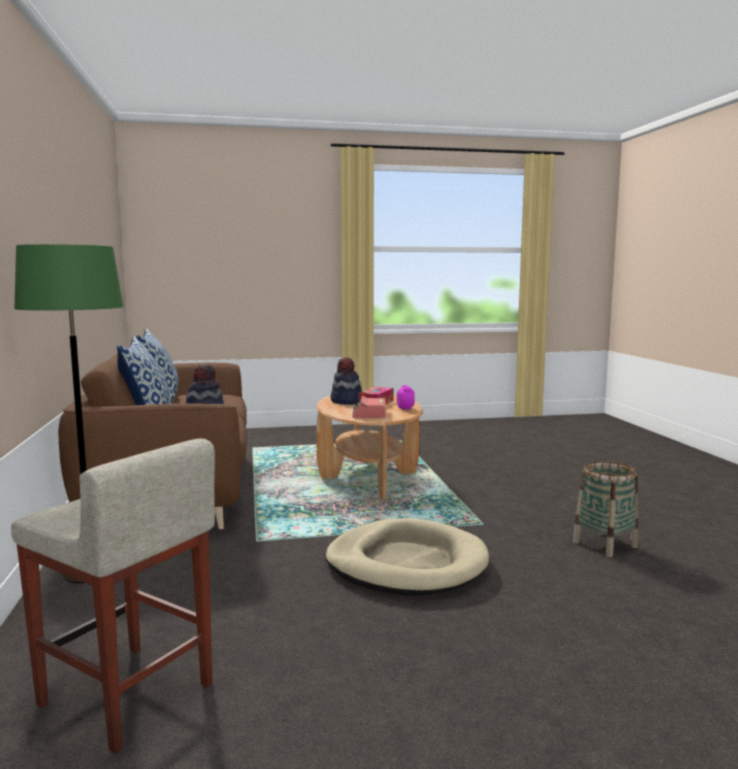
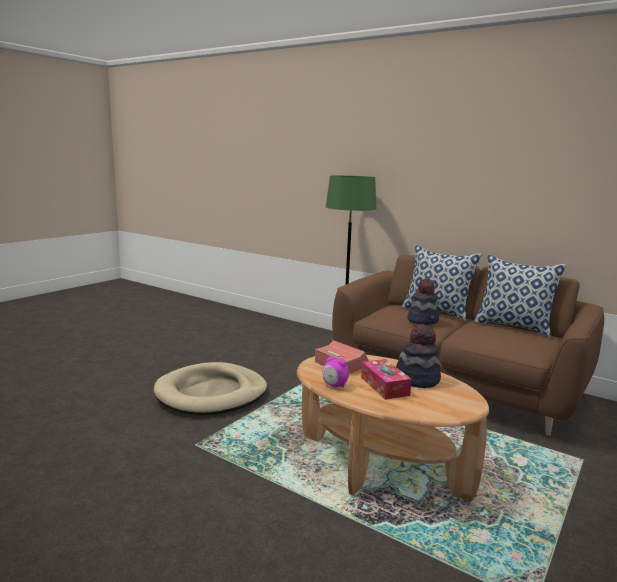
camera: 135 degrees right, 5 degrees up
(127, 695) = (238, 330): beige stool -> none
(605, 544) = (75, 463): basket -> none

